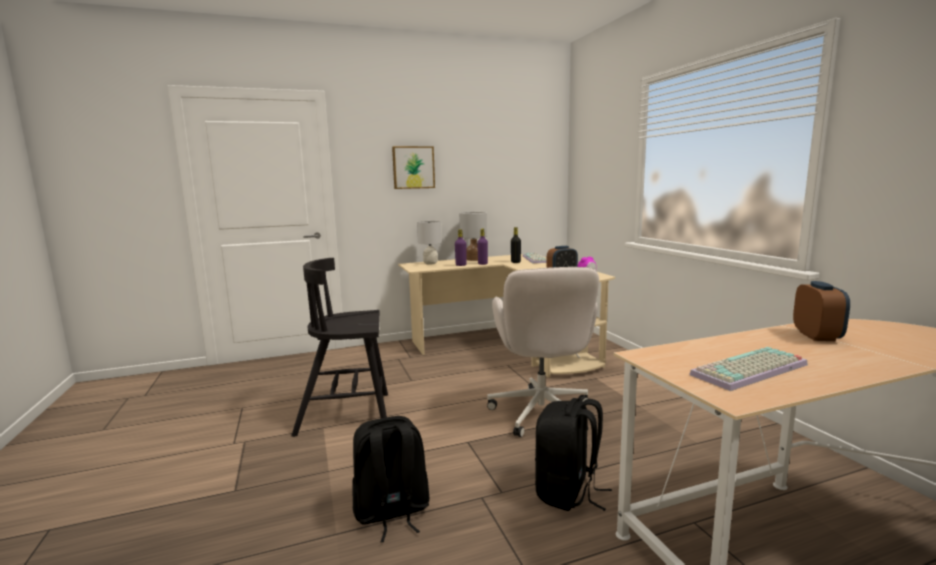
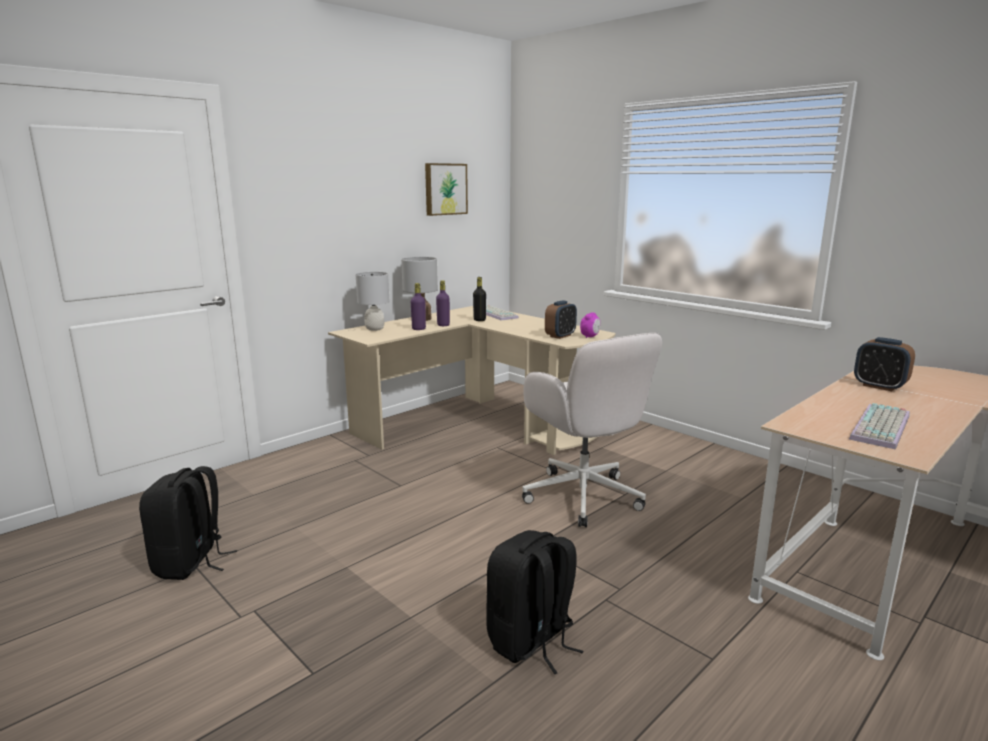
camera: 25 degrees left, 5 degrees up
(346, 413) = (359, 542): black chair -> none
(413, 167) = (341, 199): picture -> picture (445, 189)
(568, 492) = (678, 573): black backpack -> black backpack (190, 563)
(817, 336) = (879, 386): alarm clock -> alarm clock turned 150 degrees clockwise

